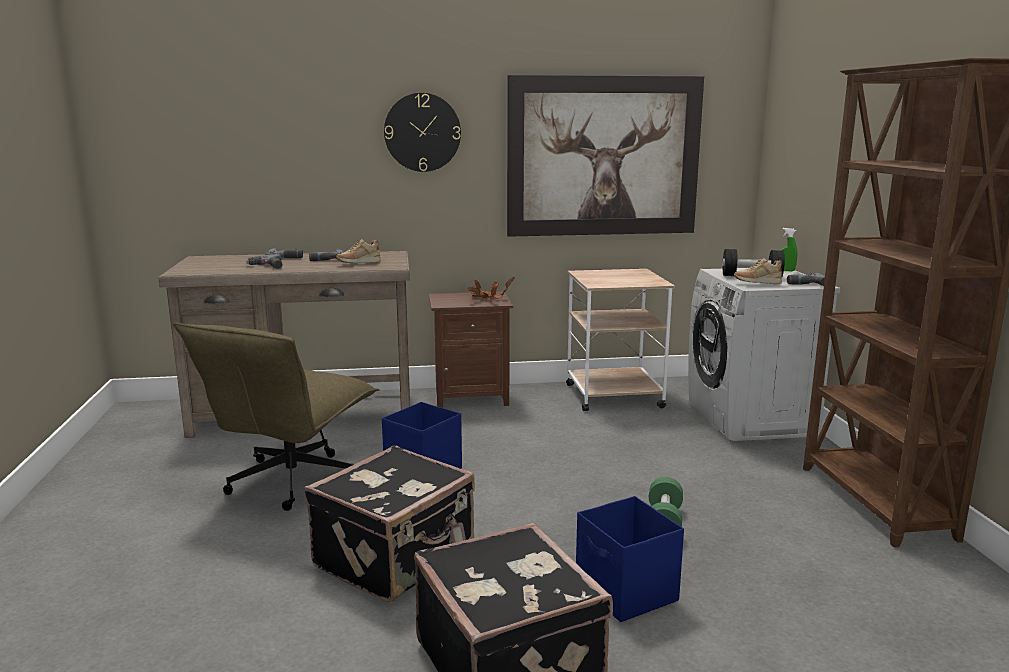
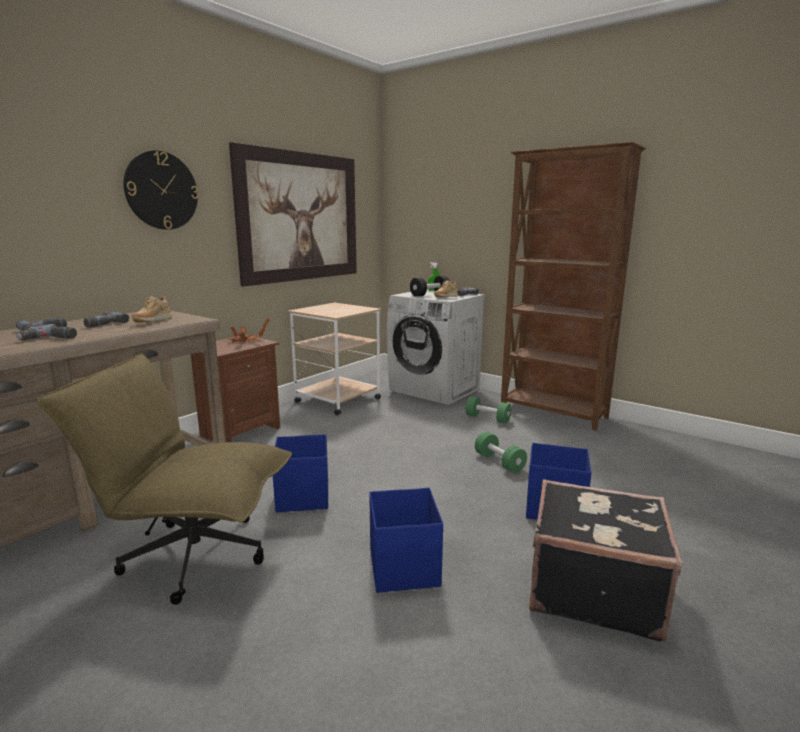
camera: 45 degrees left, 0 degrees up
(294, 479) = (198, 555): beige office chair -> beige office chair turned 120 degrees clockwise
(397, 558) = (404, 567): black suitcase -> blue storage box
(755, 474) = (487, 418): none -> green dumbbell

